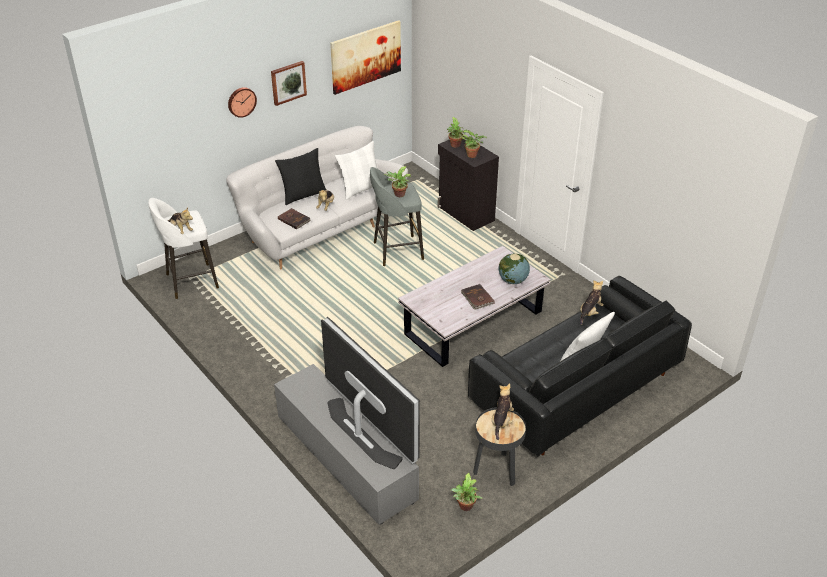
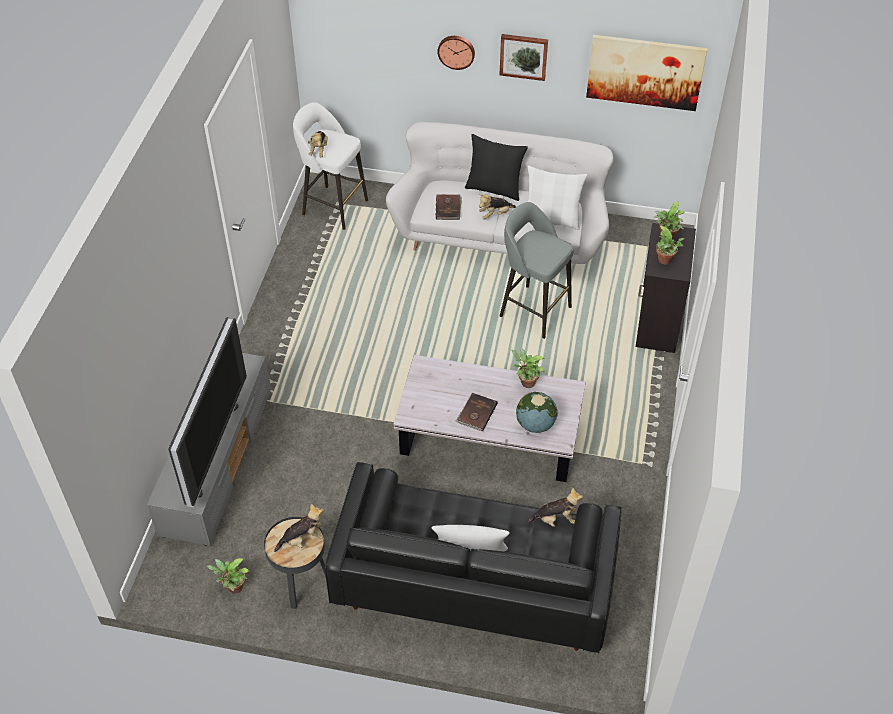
camera: 50 degrees right, 10 degrees up
(398, 195) = (537, 250): potted plant -> potted plant (526, 382)

